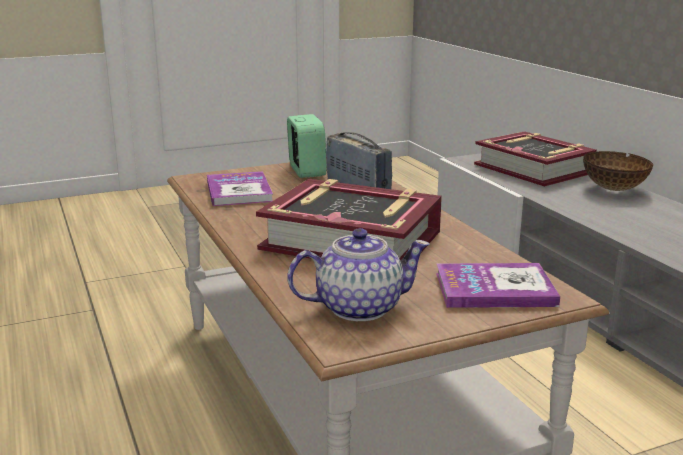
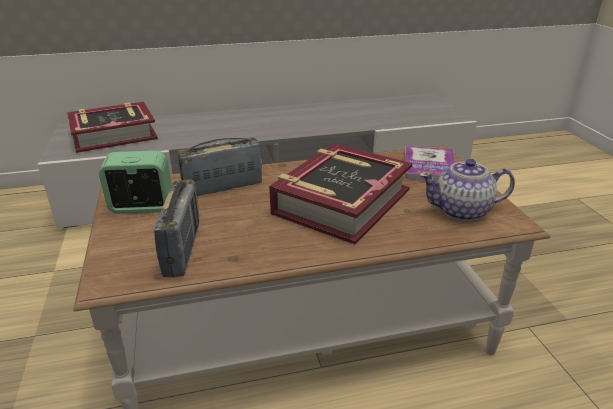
camera: 80 degrees left, 10 degrees up
(239, 191) = (182, 249): book -> radio
(358, 308) = (462, 211): teapot -> teapot turned 90 degrees counterclockwise
(614, 189) = (183, 121): bowl -> none

